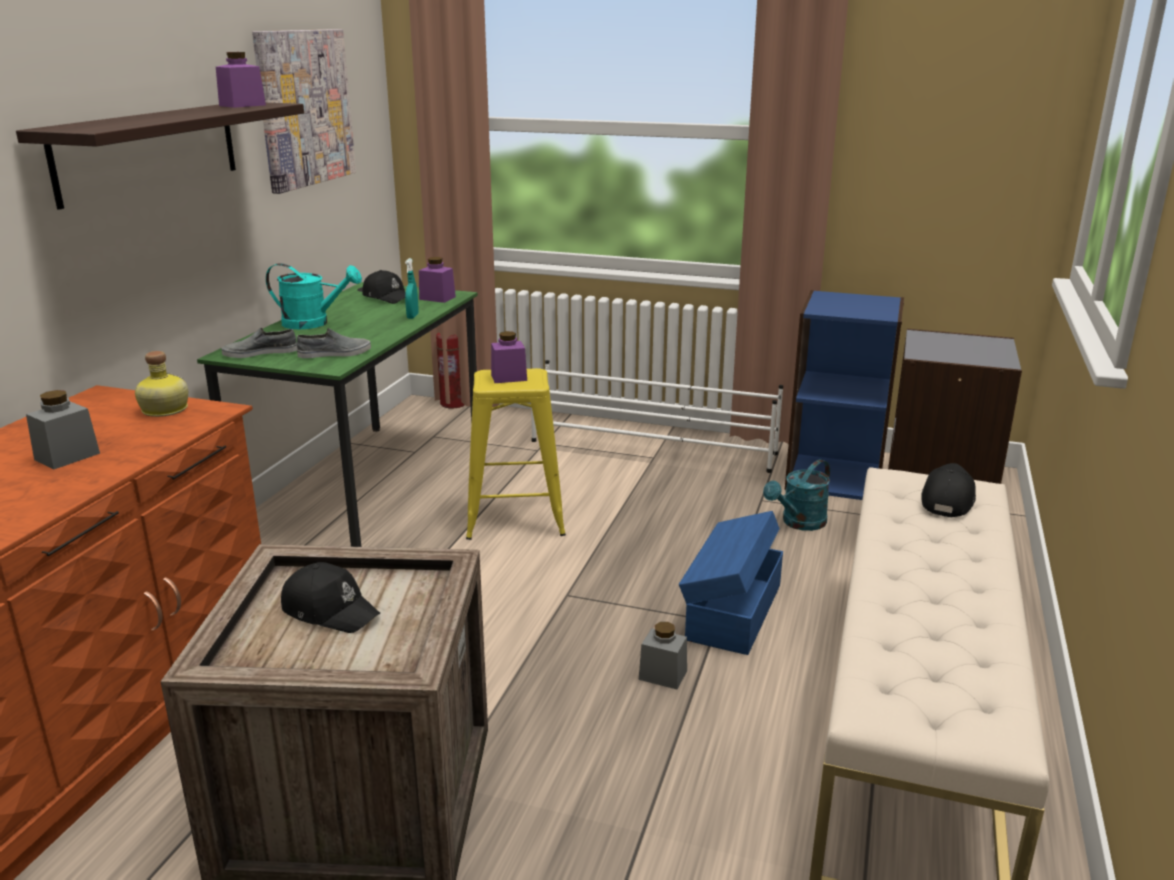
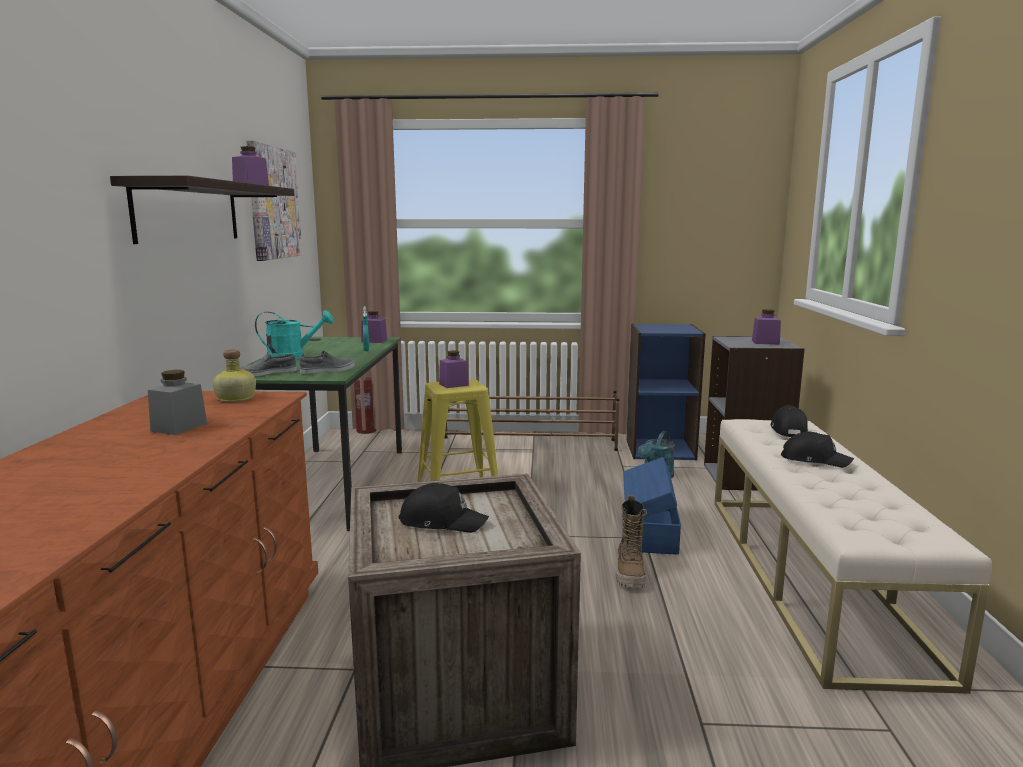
camera: 15 degrees left, 10 degrees down
(387, 297) = (335, 342): black cap -> black cap (814, 459)
(653, 448) = (529, 444): white shoe rack -> brown shoe rack
(663, 675) = (630, 574): grey jar -> boot
(973, 351) = (765, 342): none -> purple jar

